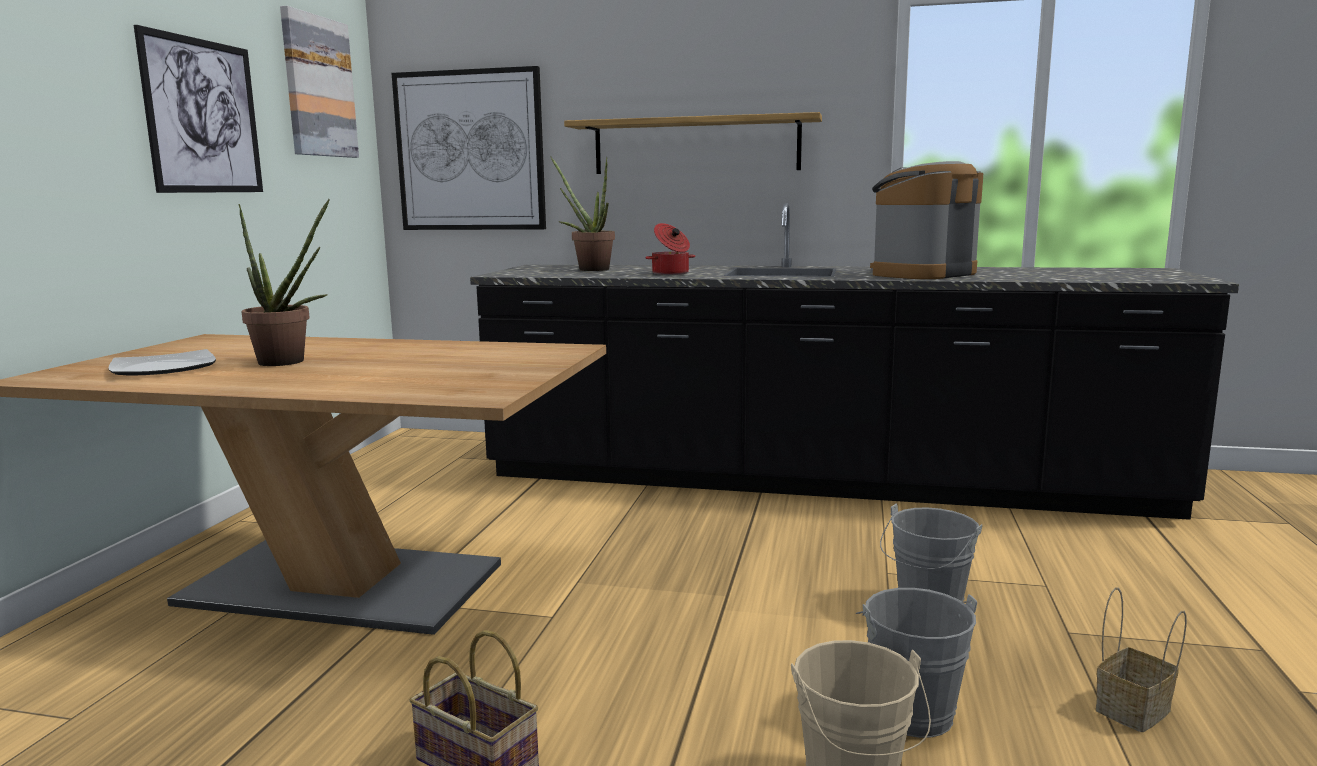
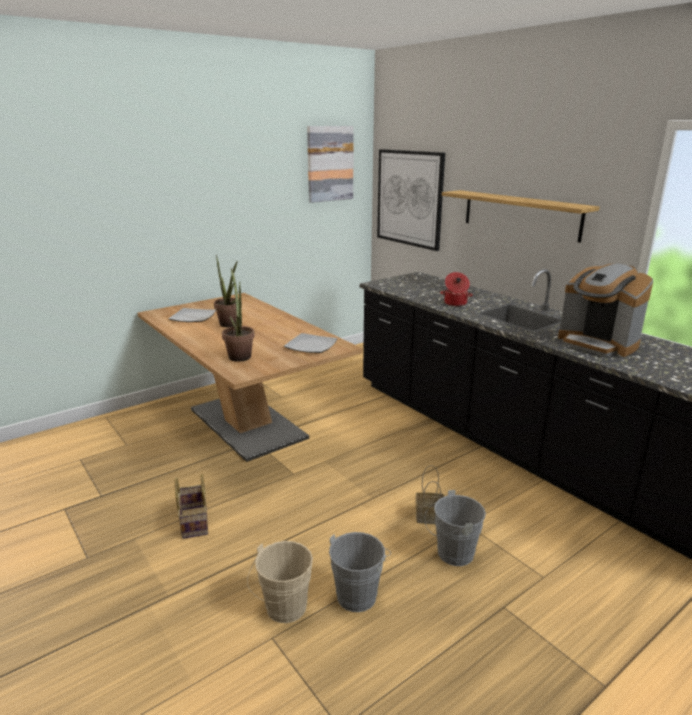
camera: 40 degrees right, 10 degrees up
(203, 116) = (252, 192): picture -> none
(516, 354) = (311, 345): none -> plate
(588, 269) = (430, 286): potted plant -> potted plant (239, 355)
(921, 274) = (597, 344): coffee machine -> coffee machine turned 135 degrees counterclockwise
(1133, 712) = (456, 661): basket -> basket (428, 517)

